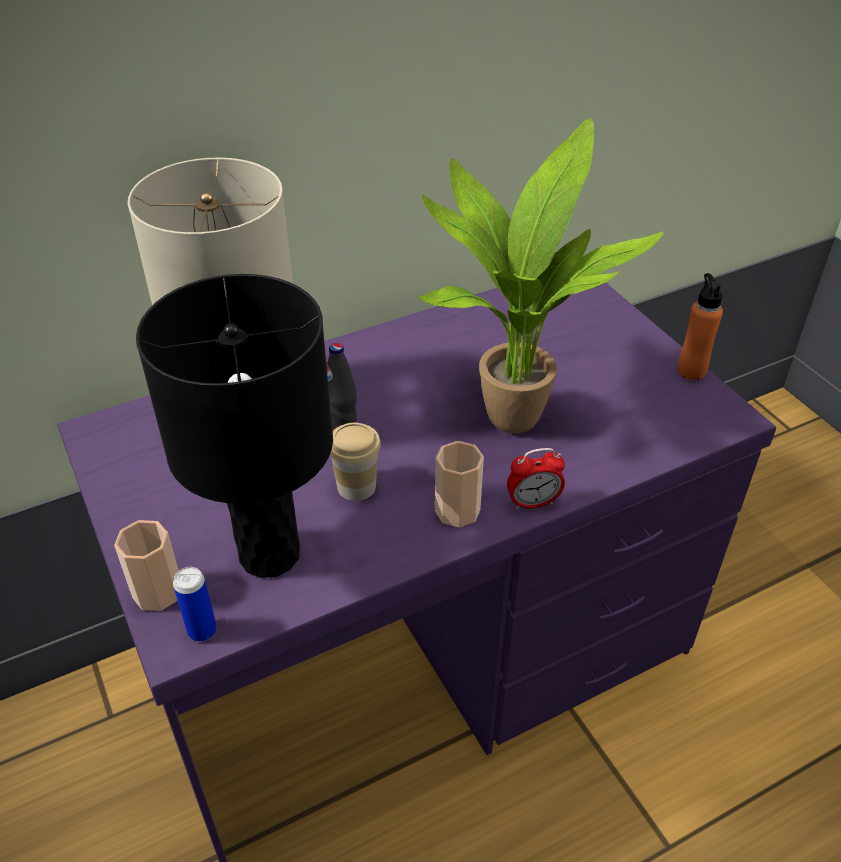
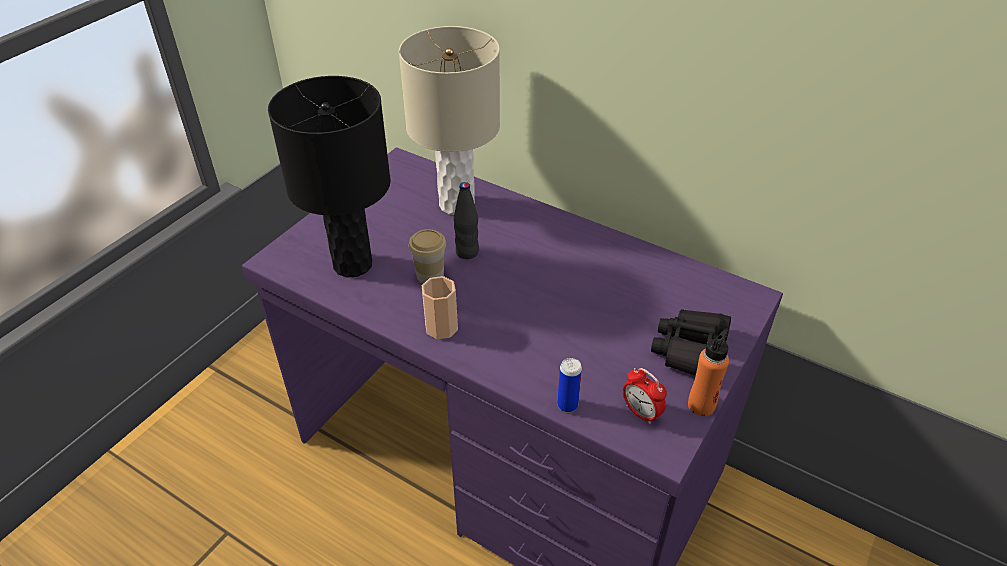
camera: 60 degrees right, 0 degrees up
(157, 591) = (302, 237): cup -> none
(202, 630) = (285, 265): can -> can (567, 405)
(506, 414) = (553, 316): potted plant -> none
(533, 503) = (475, 361): alarm clock -> alarm clock (641, 412)
(617, 345) = (690, 350): none -> black binoculars

